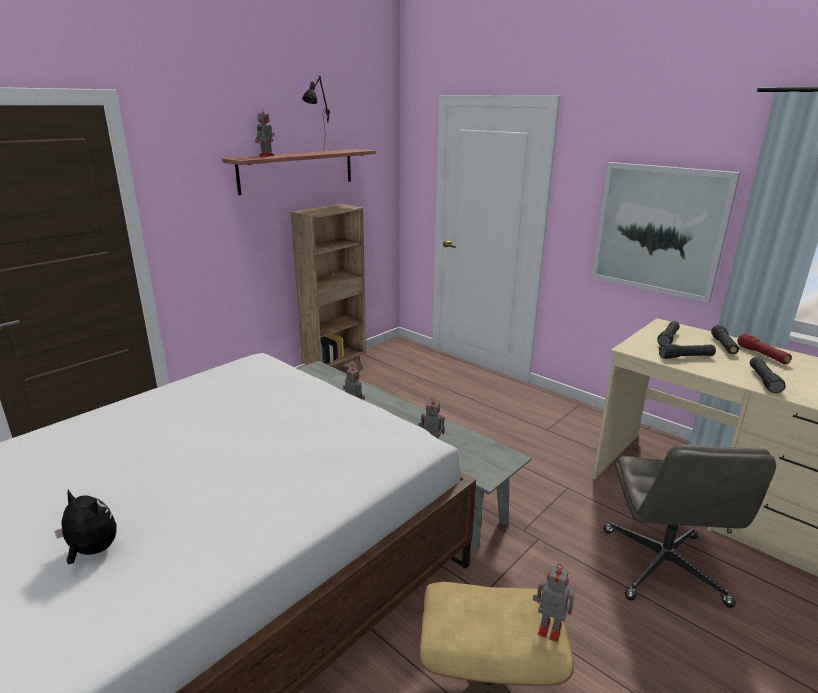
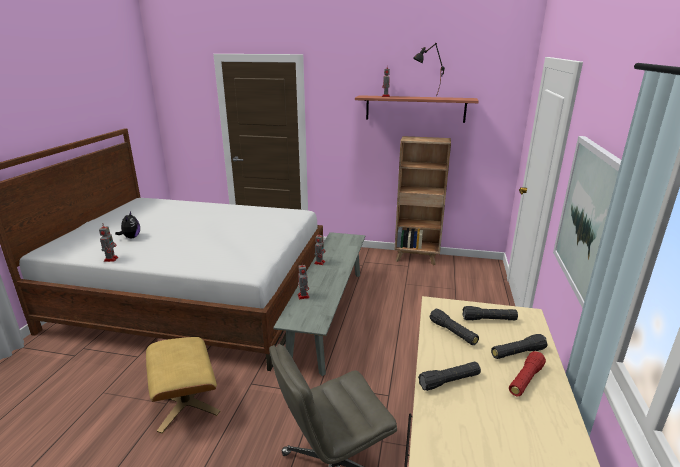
camera: 60 degrees right, 0 degrees up
(548, 628) = (171, 377): toy robot -> toy robot (111, 259)

